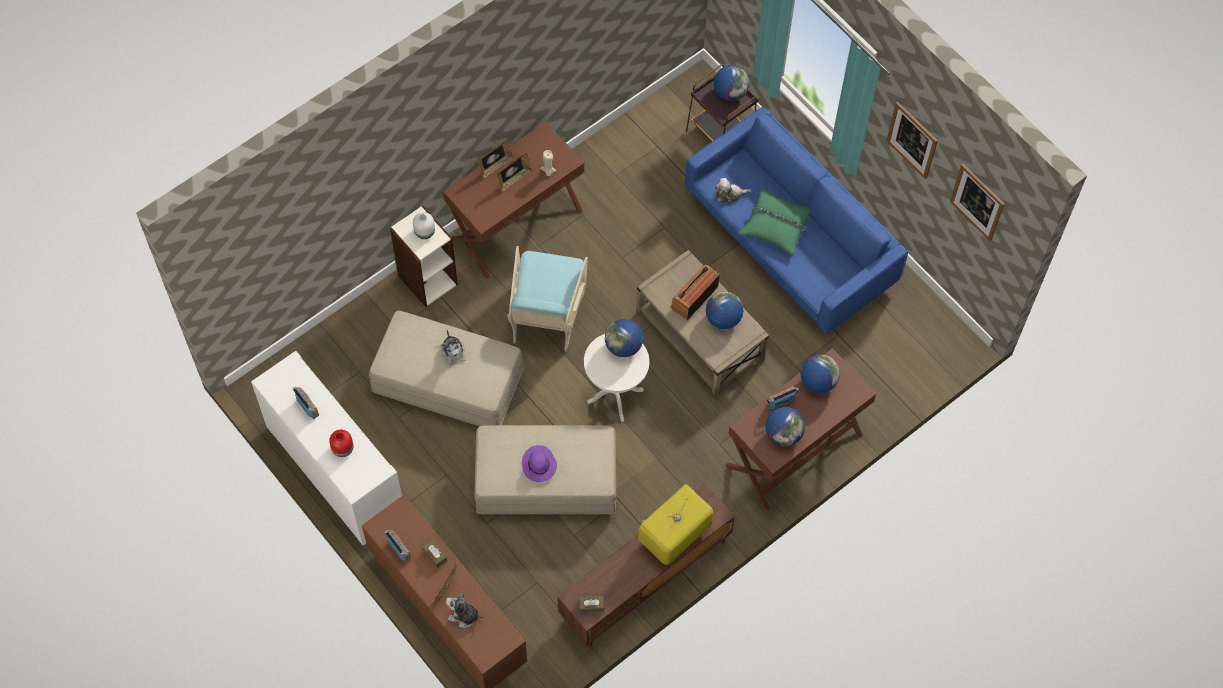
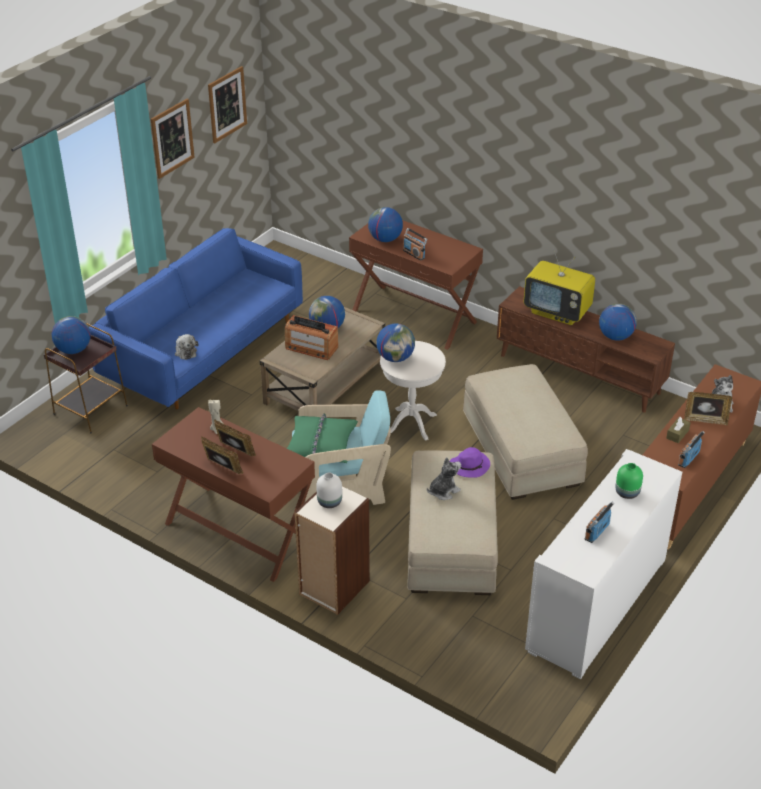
camera: 105 degrees left, 25 degrees down
(342, 449) = (628, 493): red vase -> green vase
(539, 465) = (534, 408): purple hat -> purple hat (470, 465)
(591, 606) = (651, 344): brown tissue box -> none
(776, 225) = (212, 320): green pillow -> green pillow (321, 445)
(783, 434) = (444, 248): globe -> globe (615, 336)

